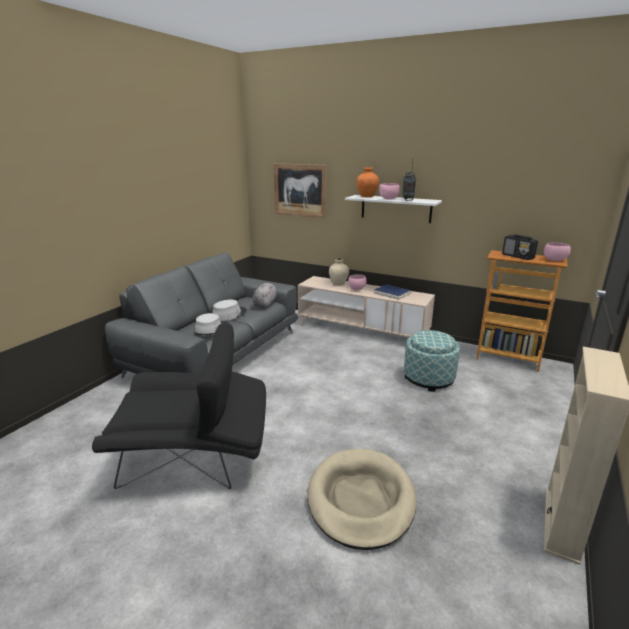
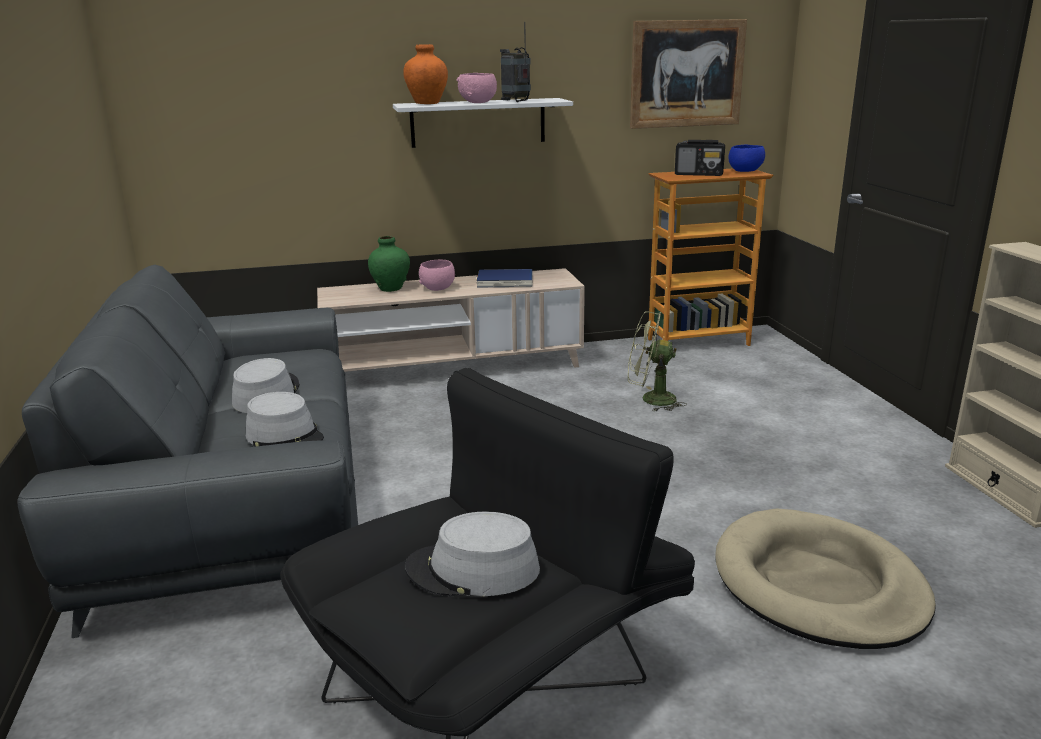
camera: 40 degrees left, 0 degrees up
(171, 403) = (473, 570): none -> grey hat
(265, 304) = (303, 357): grey plush toy -> none
(300, 190) = (260, 106): picture -> picture (687, 74)
(338, 283) = (391, 288): beige vase -> green vase
(429, 378) = (650, 399): ottoman -> green fan
(554, 260) = (745, 171): pink bowl -> blue bowl

